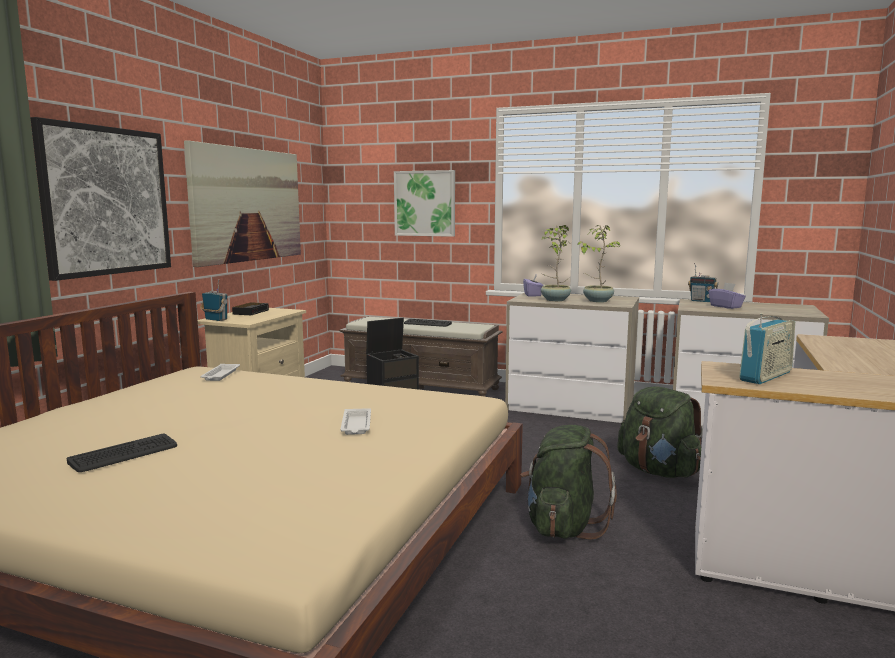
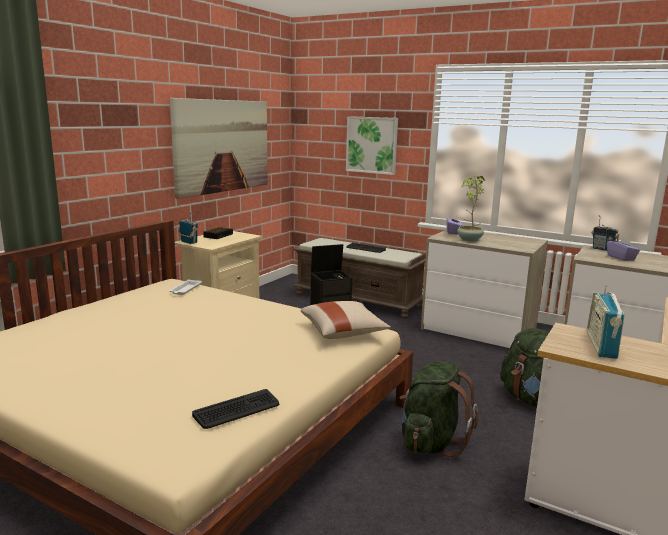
camera: 10 degrees right, 5 degrees up
(106, 201) = (106, 150): picture -> none
(124, 454) = (95, 358): keyboard -> keyboard (237, 410)
(356, 425) = (269, 348): white tray -> none
(441, 403) = (343, 332): none -> beige pillow
(597, 301) = (506, 243): potted plant -> none
(765, 376) = (601, 345): radio -> radio turned 135 degrees clockwise

